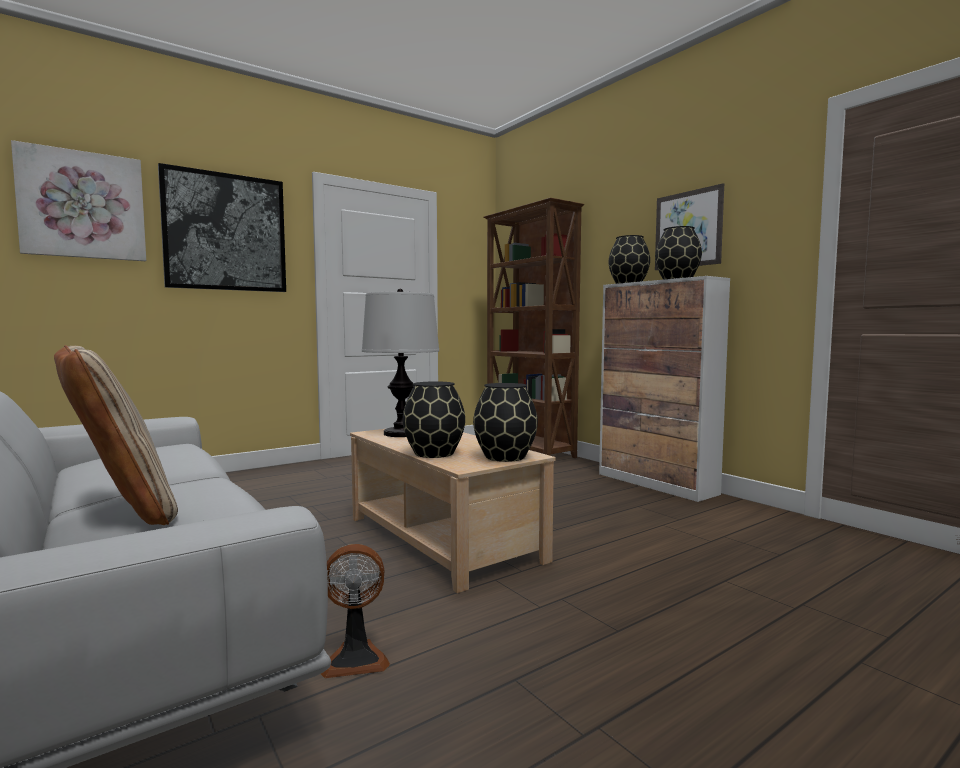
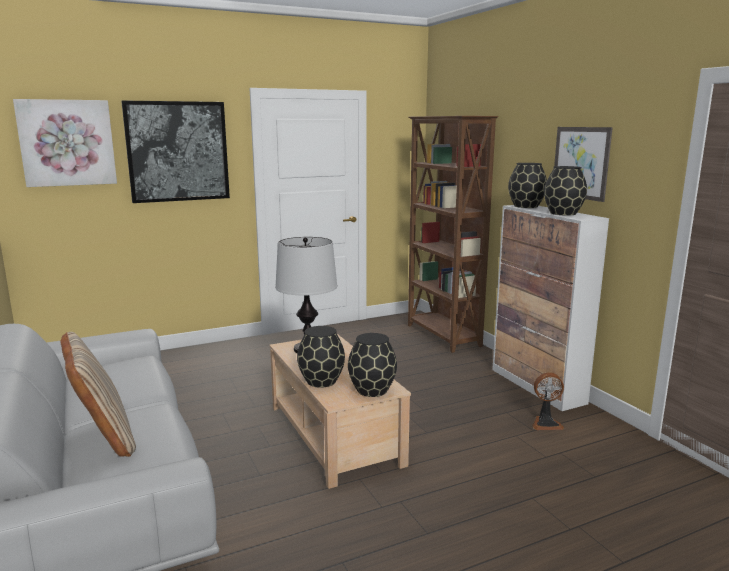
camera: 10 degrees right, 10 degrees up
(356, 658) = (248, 534): fan -> fan (545, 423)

